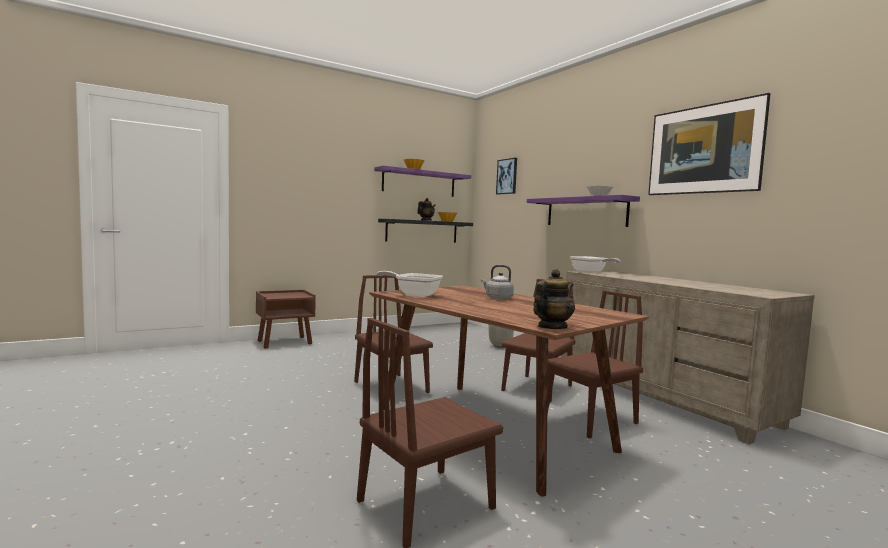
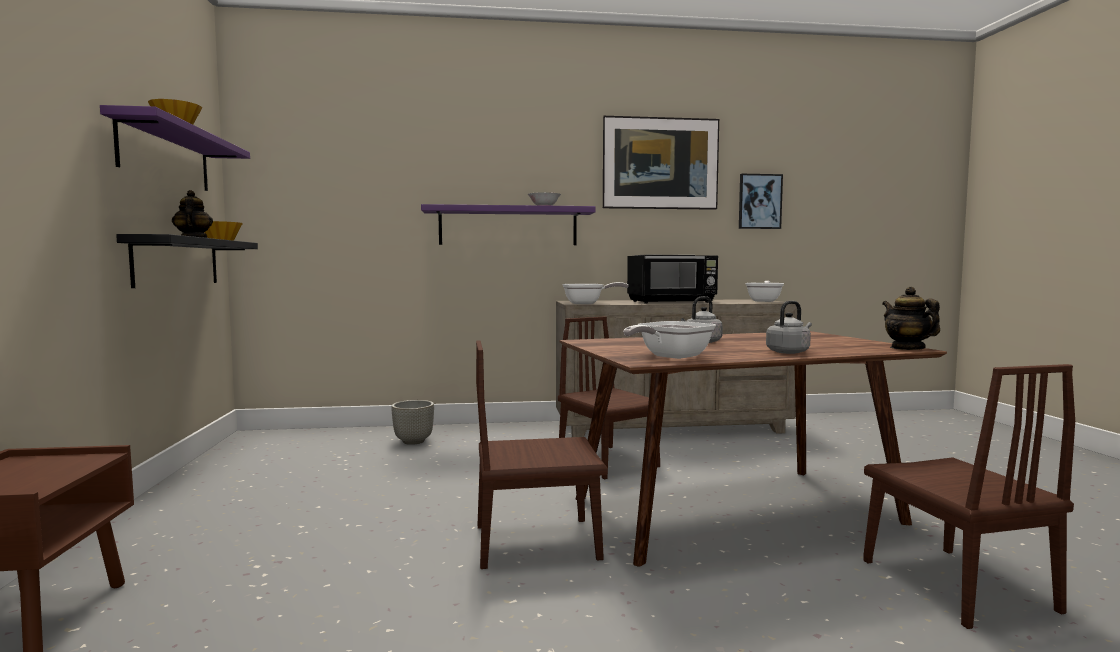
camera: 65 degrees left, 0 degrees up
(472, 308) = (789, 352): none -> grey kettle
(507, 176) = (329, 163): picture -> picture (759, 201)
(589, 419) = (718, 464): brown chair -> none
(667, 281) = (672, 302): none -> black microwave
(772, 293) = (765, 301): none -> frying pan

